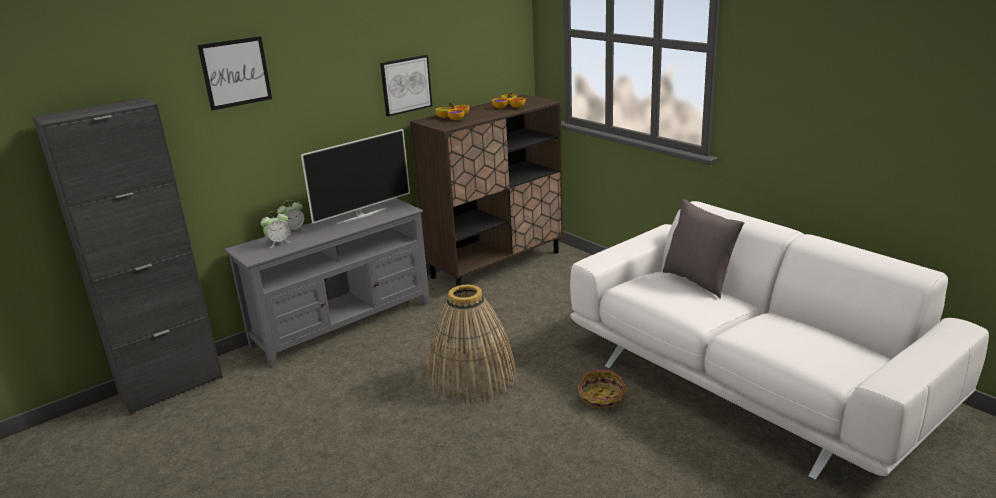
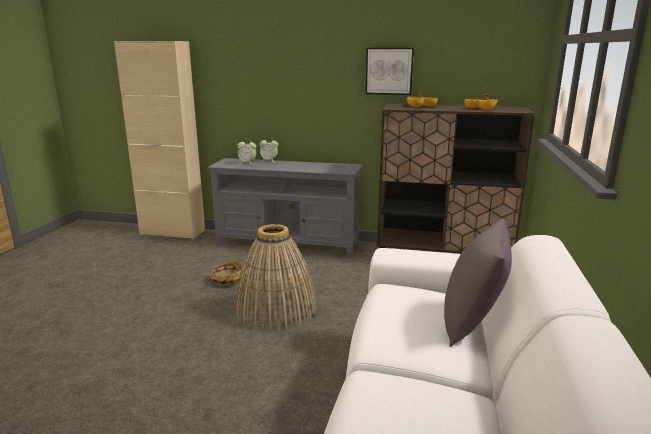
camera: 50 degrees right, 5 degrees down
(171, 387) = (172, 232): black cabinet -> beige cabinet
(235, 73) = (250, 35): picture -> none
(361, 215) = (317, 166): television -> none
(601, 398) = (309, 382): basket -> basket (227, 280)

